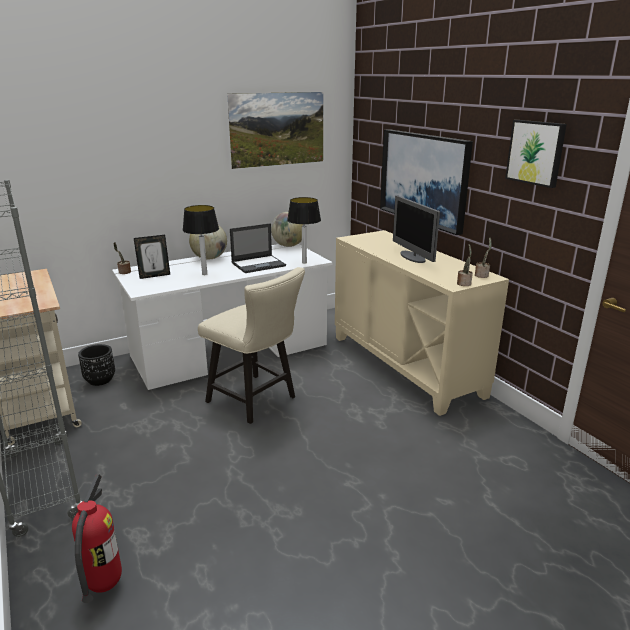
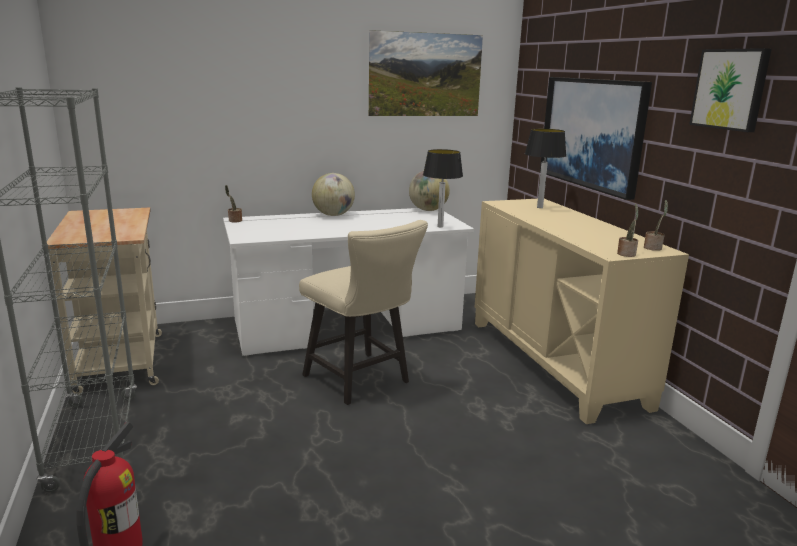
camera: 10 degrees right, 5 degrees down
(100, 380) = (195, 340): black planter -> none
(154, 276) = (265, 226): picture frame -> none
(204, 274) = (321, 228): table lamp -> table lamp (540, 207)
(259, 264) = (386, 224): laptop -> none
(412, 257) = (569, 225): monitor -> none

